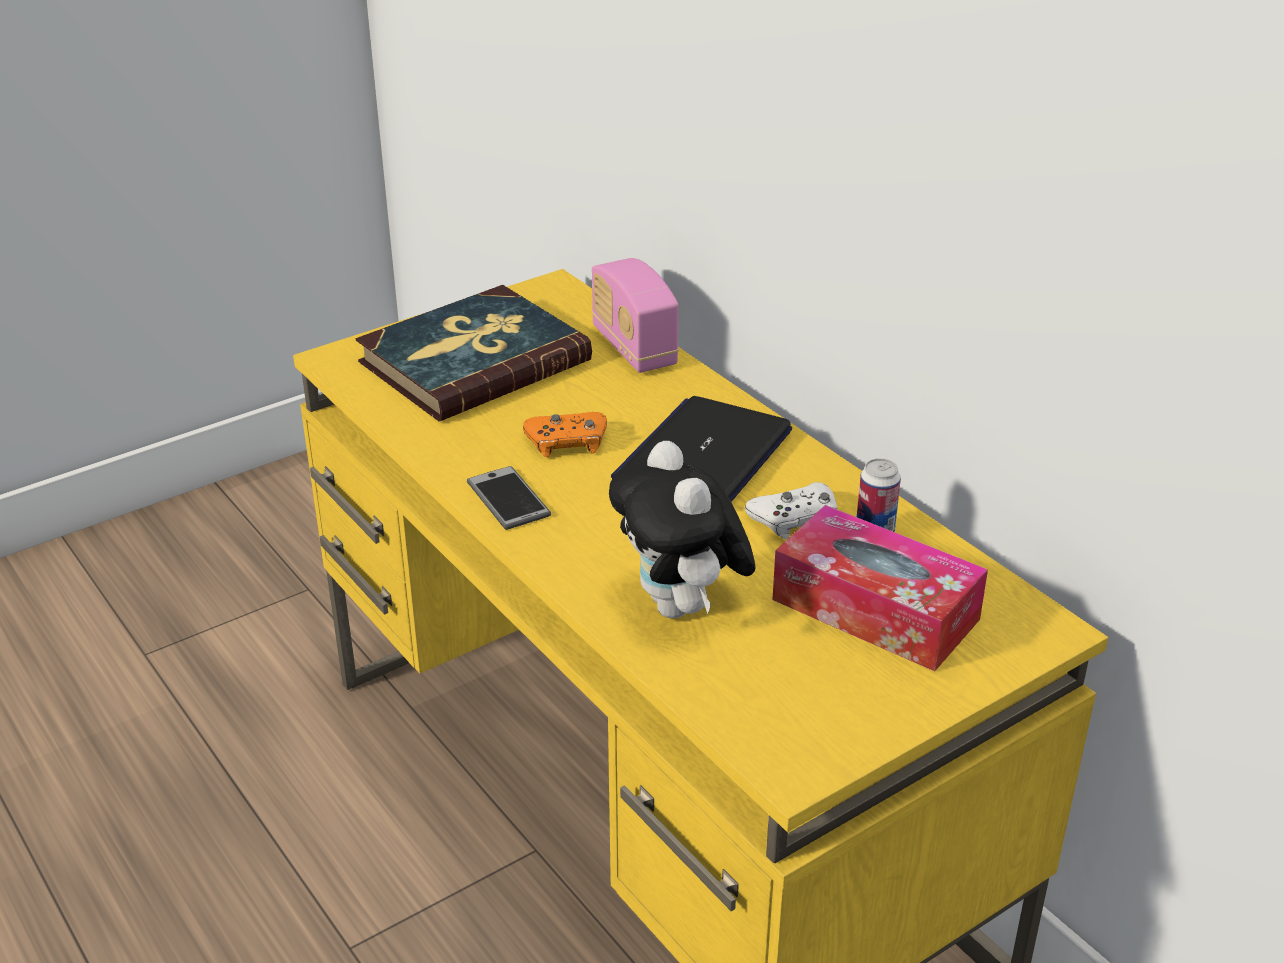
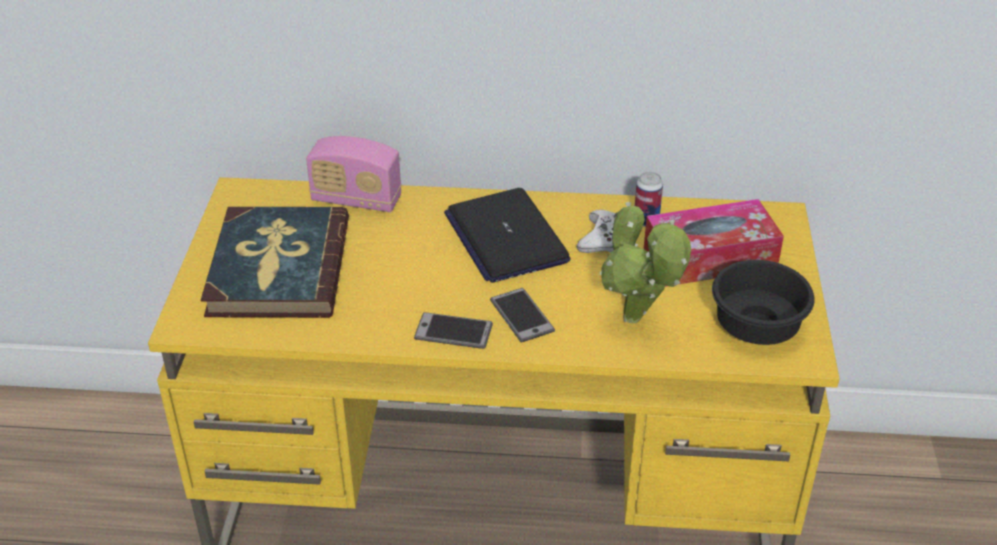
camera: 50 degrees left, 5 degrees up
(567, 442) = (423, 278): orange game controller -> none
(588, 528) = (522, 316): none -> phone
(682, 608) = (636, 321): plush toy -> potted plant
(799, 702) = (757, 325): none -> black bowl

